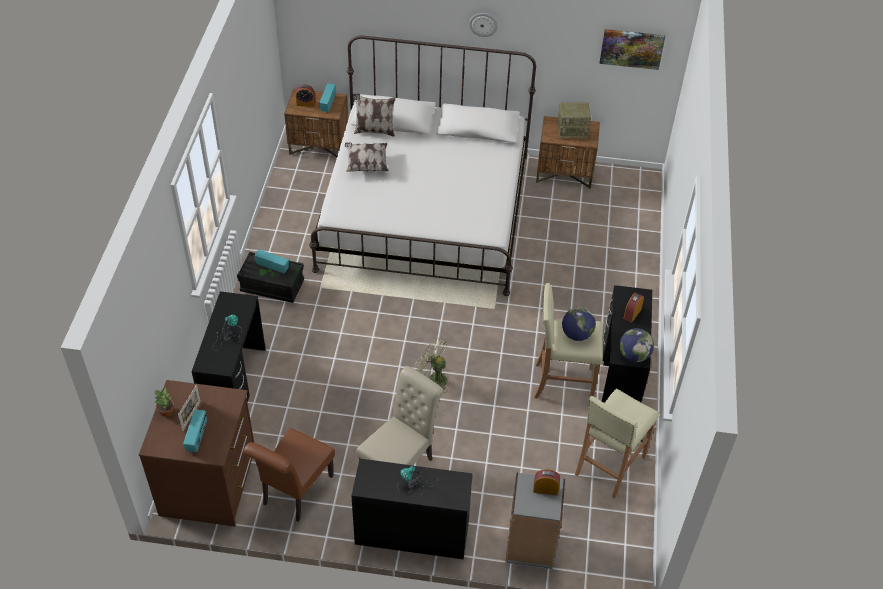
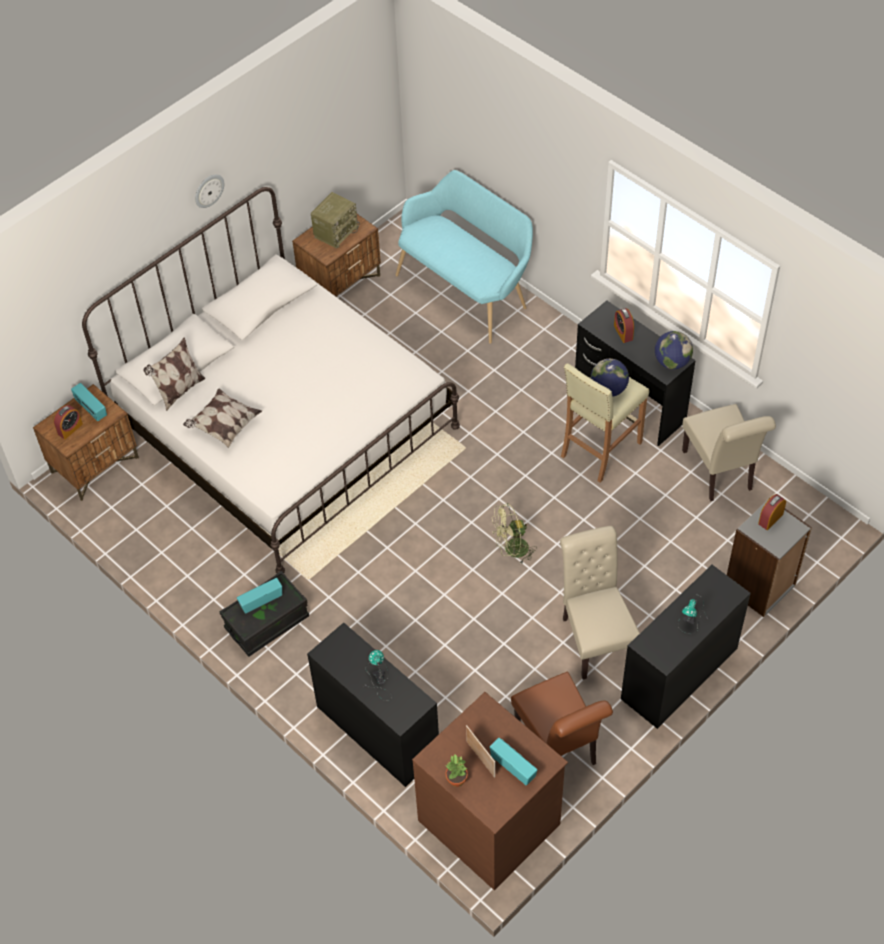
camera: 50 degrees left, 5 degrees up
(609, 466) = (720, 473): beige stool -> beige chair
(625, 237) = (466, 290): none -> turquoise bench
(631, 48) = (350, 104): picture -> none

